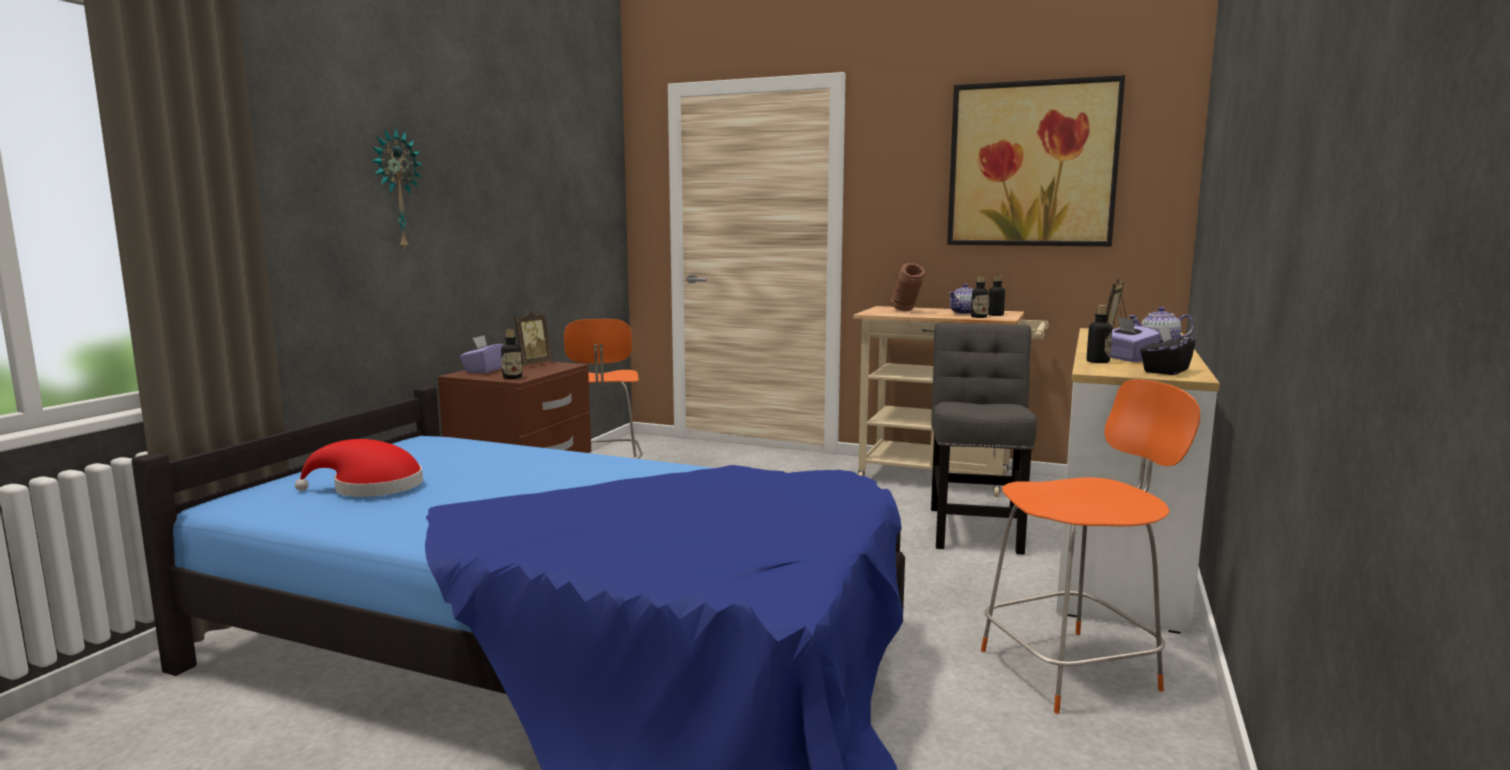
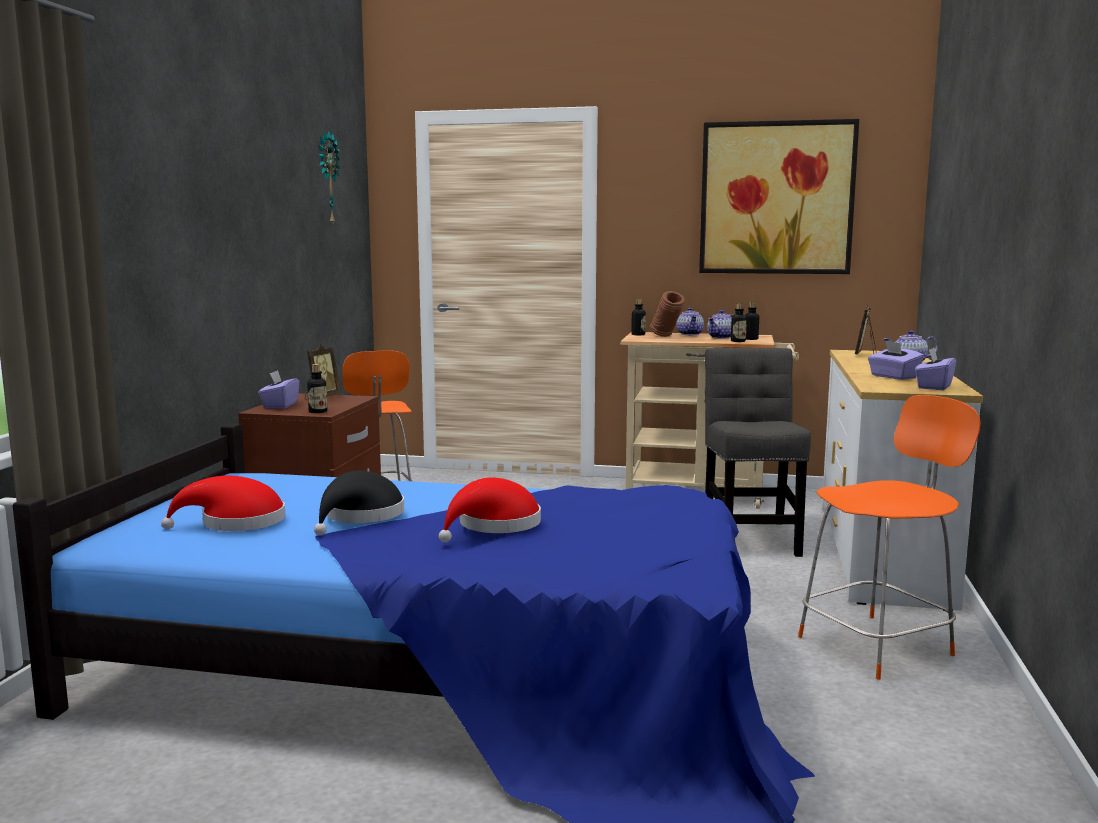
camera: 10 degrees left, 0 degrees up
(395, 190) = (192, 226): wall clock -> wall clock (326, 179)
(493, 488) = (361, 516): none -> black hat
(616, 507) = (494, 526): none -> red hat
(935, 309) = (690, 334): none -> teapot
(1097, 362) = (873, 380): bottle -> bottle (638, 334)
(1165, 371) = (933, 387): black tissue box -> purple tissue box

